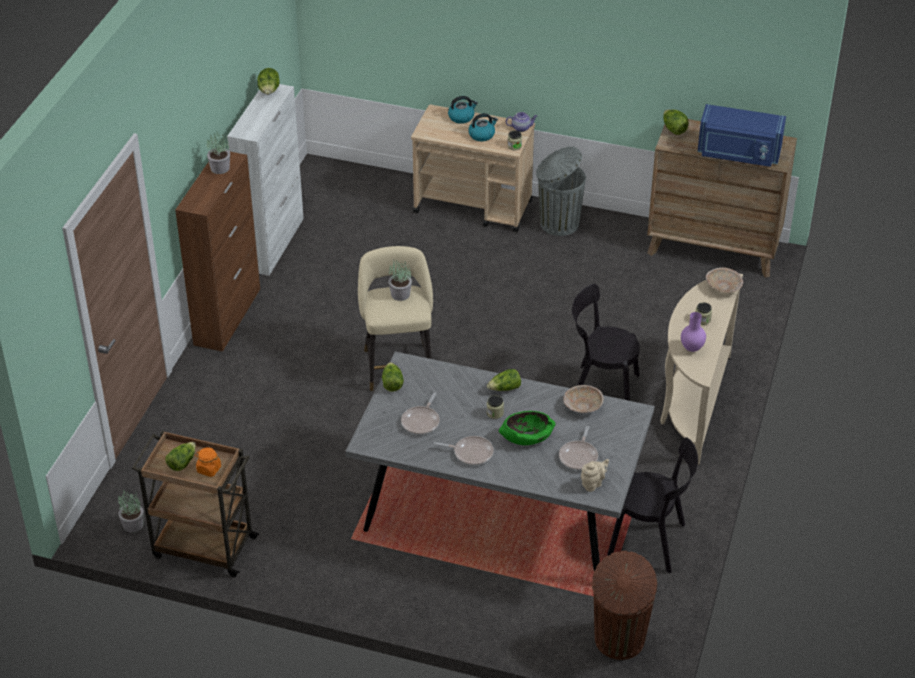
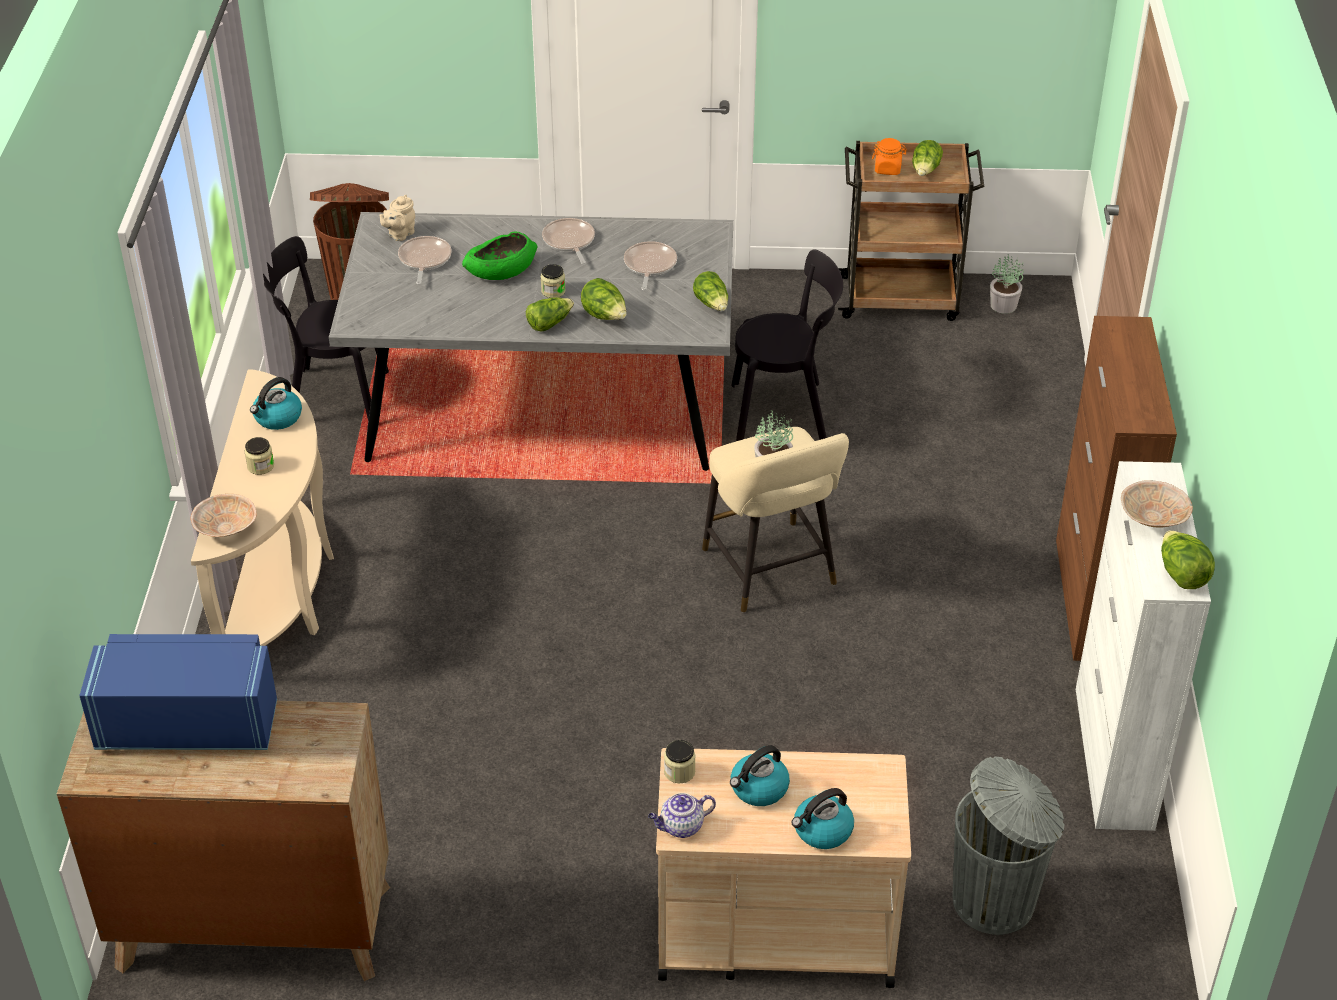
camera: 165 degrees right, 0 degrees up
(220, 168) = (1139, 398): potted plant -> none
(470, 453) = (569, 242): frying pan -> frying pan turned 75 degrees clockwise
(558, 223) = (586, 926): grey trash can -> grey trash can (996, 901)
(582, 406) = (432, 318): beige bowl -> beige bowl (1154, 518)
(600, 390) = (435, 590): black chair -> black chair (784, 411)
(673, 129) = (331, 761): lettuce -> lettuce (605, 316)
(691, 348) = (277, 418): purple vase -> kettle

